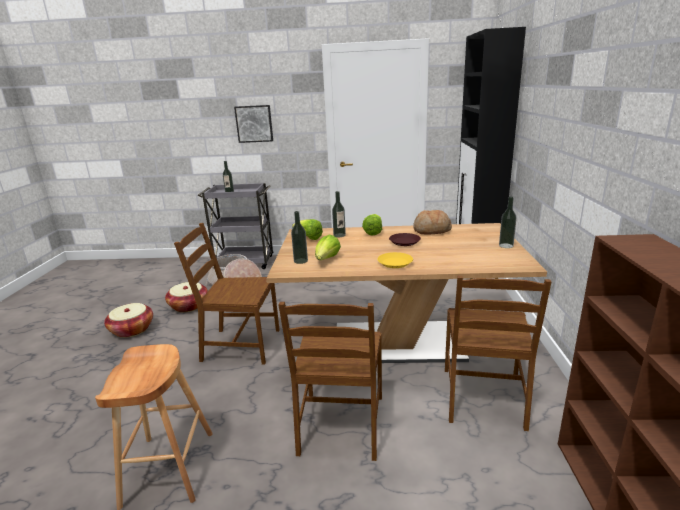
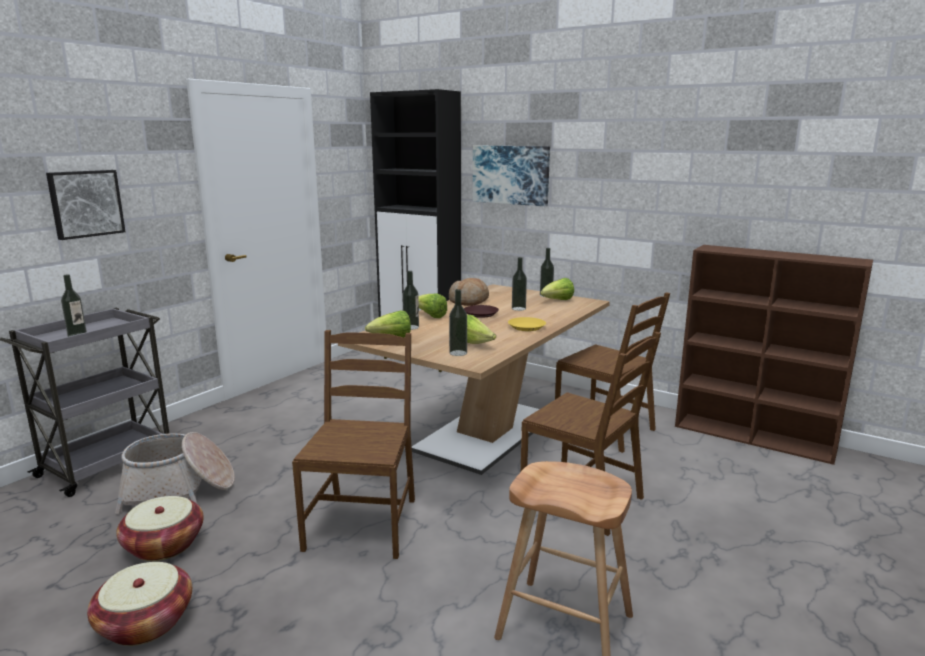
camera: 60 degrees left, 5 degrees down
(240, 345) = (362, 523): brown chair -> brown chair turned 150 degrees clockwise
(443, 248) = (518, 308): none -> bottle
(497, 253) = (557, 301): none -> lettuce
(543, 114) = (511, 175): none -> picture

